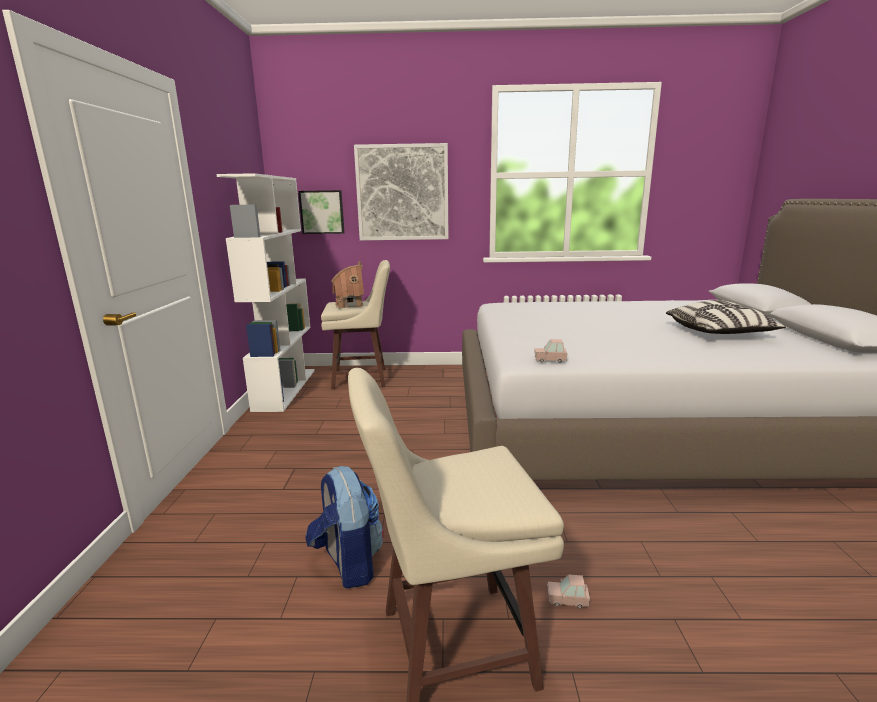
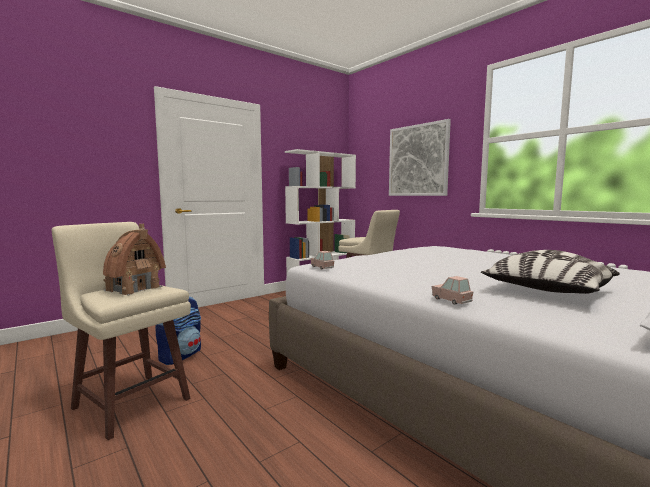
camera: 50 degrees right, 10 degrees down
(322, 212) = (372, 176): picture -> none
(349, 305) = (363, 238): toy house -> toy house (133, 289)
(567, 600) = (197, 427): pink toy car -> pink toy car (451, 300)

